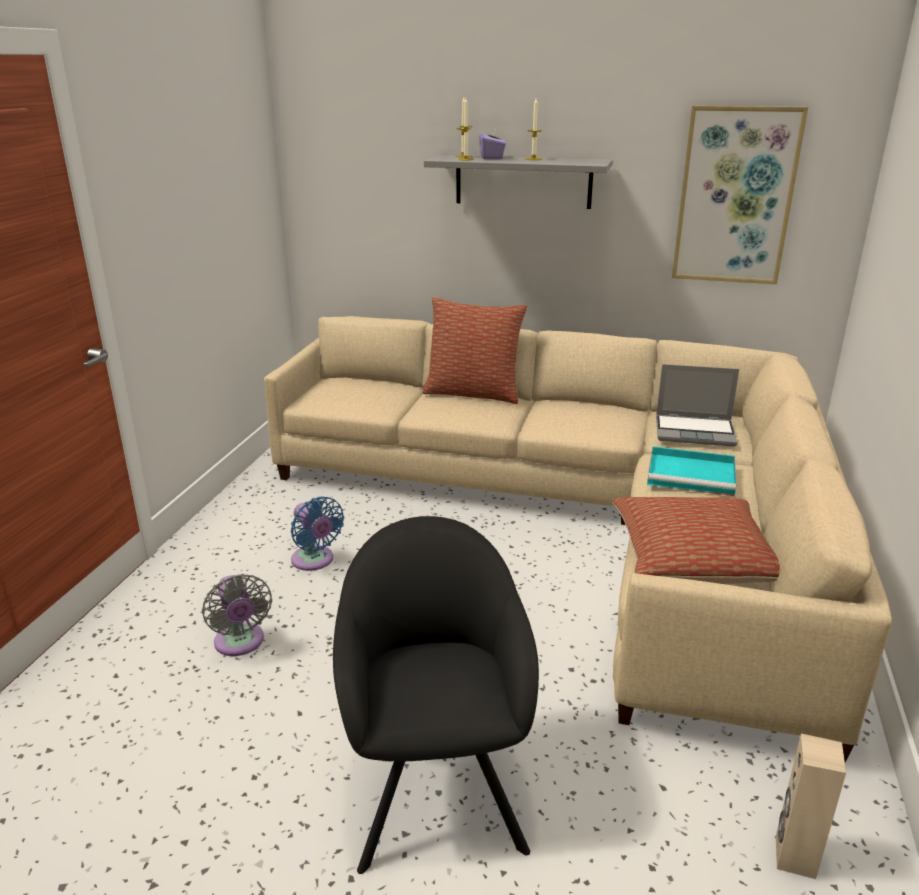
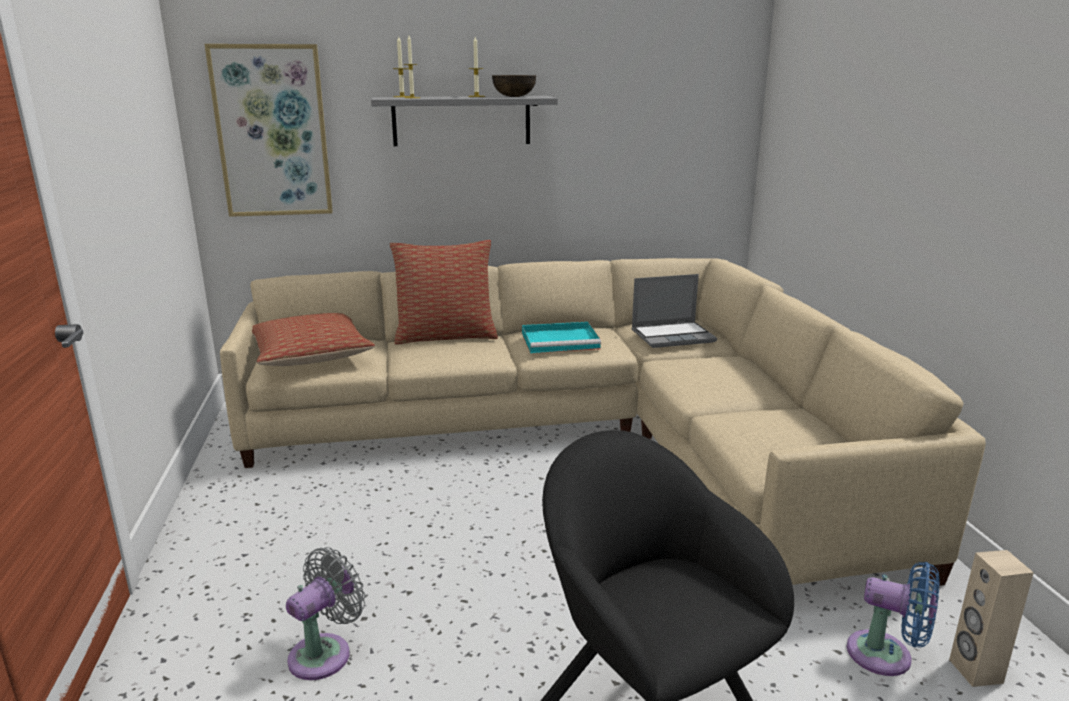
camera: 25 degrees left, 5 degrees down
(240, 643) = (325, 653): grey fan -> grey fan turned 90 degrees counterclockwise
(314, 561) = (348, 542): blue fan -> blue fan (886, 656)
(492, 158) = (434, 97): purple tissue box -> none
(568, 161) = (514, 96): none -> brown bowl
(693, 475) = (707, 369): turquoise tray -> turquoise tray (561, 341)
(693, 558) = (775, 434): pillow -> pillow (311, 355)
(735, 196) = (656, 125): picture -> picture (272, 132)

